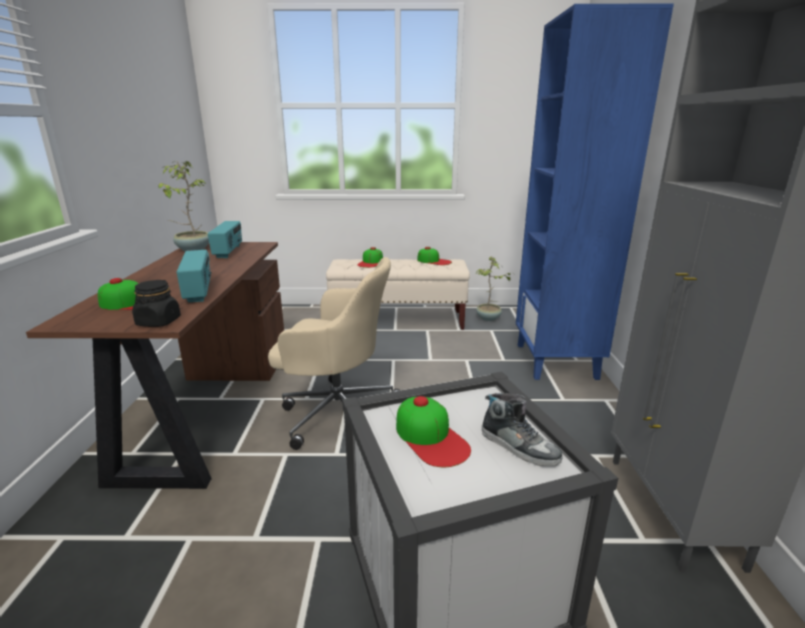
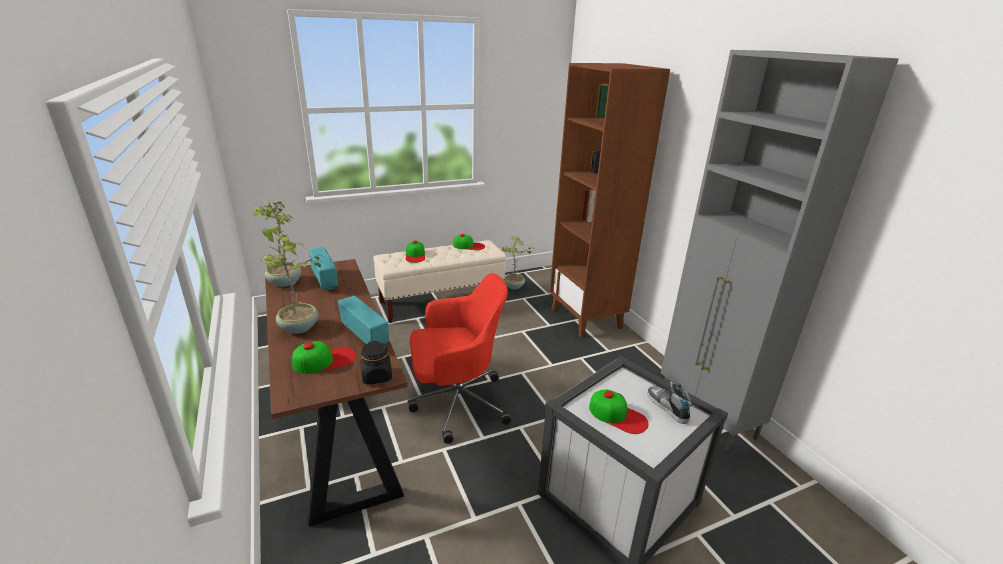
camera: 25 degrees left, 5 degrees up
(153, 278) = (299, 328): none -> potted plant
(337, 413) = (456, 403): beige office chair -> red office chair
(519, 446) = (667, 407): shoe -> shoe turned 135 degrees counterclockwise
(556, 361) = (586, 318): blue bookcase -> brown bookcase

